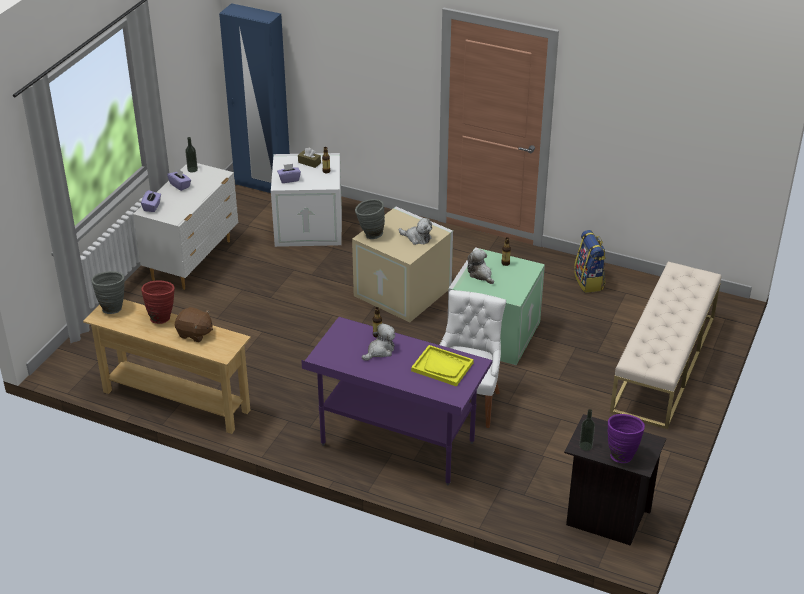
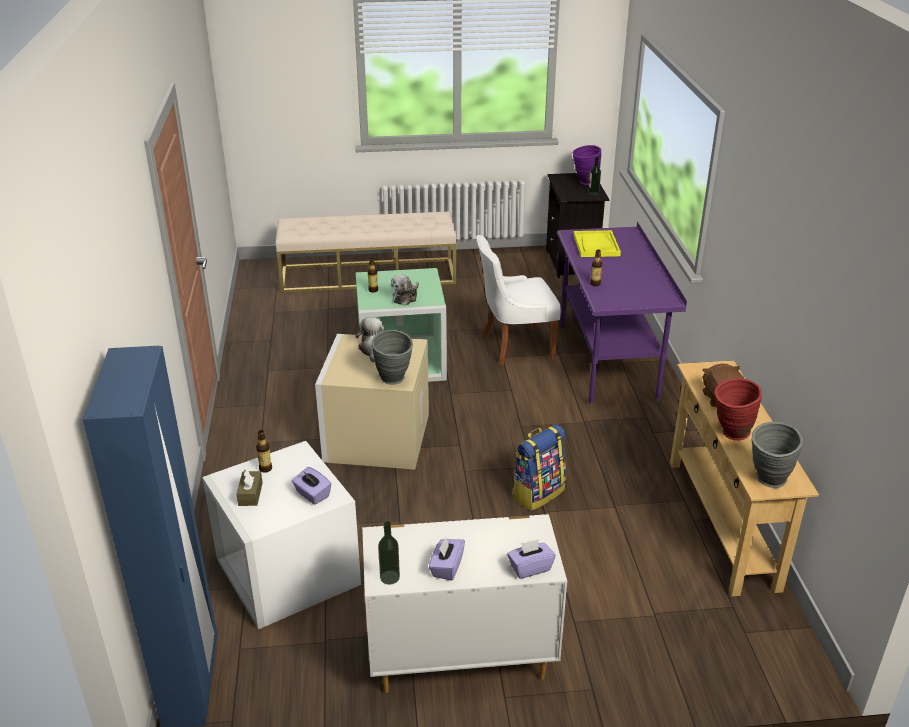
camera: 120 degrees left, 5 degrees down
(380, 351) = (614, 276): plush toy -> none
(589, 282) = (269, 333): backpack -> backpack (537, 493)

